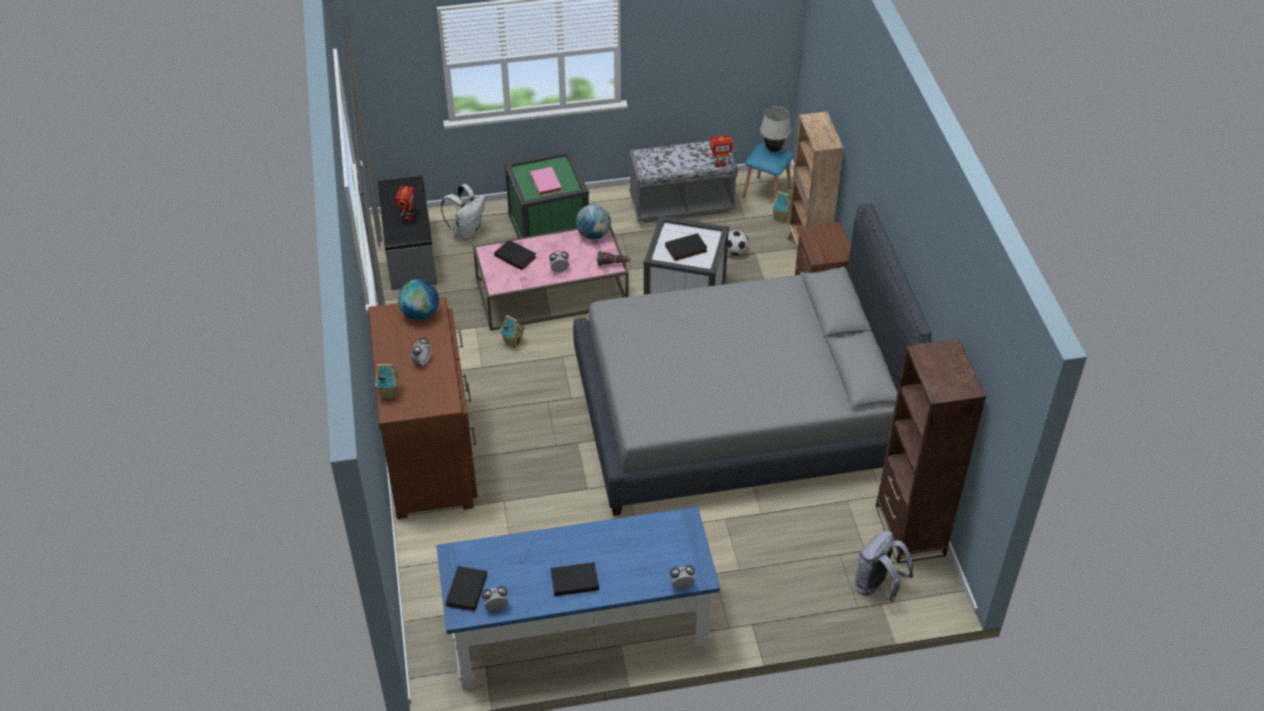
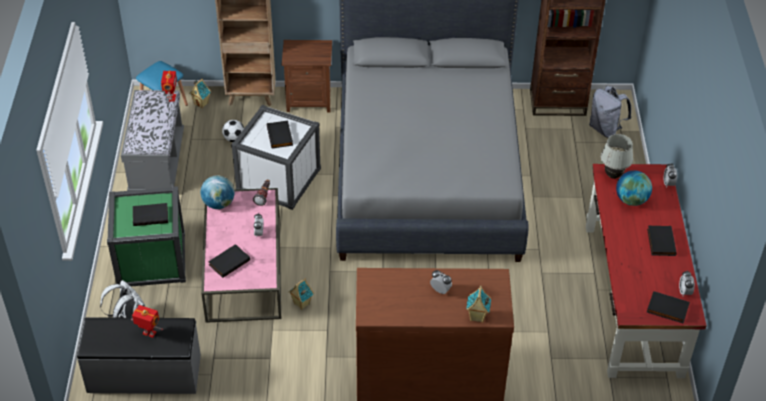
camera: 80 degrees left, 0 degrees up
(420, 314) = (376, 287): globe -> globe (631, 200)
(546, 183) = (151, 215): pink book -> black book
(578, 631) = (633, 299): blue desk -> red desk
(774, 149) = (154, 68): white table lamp -> white table lamp (613, 175)

